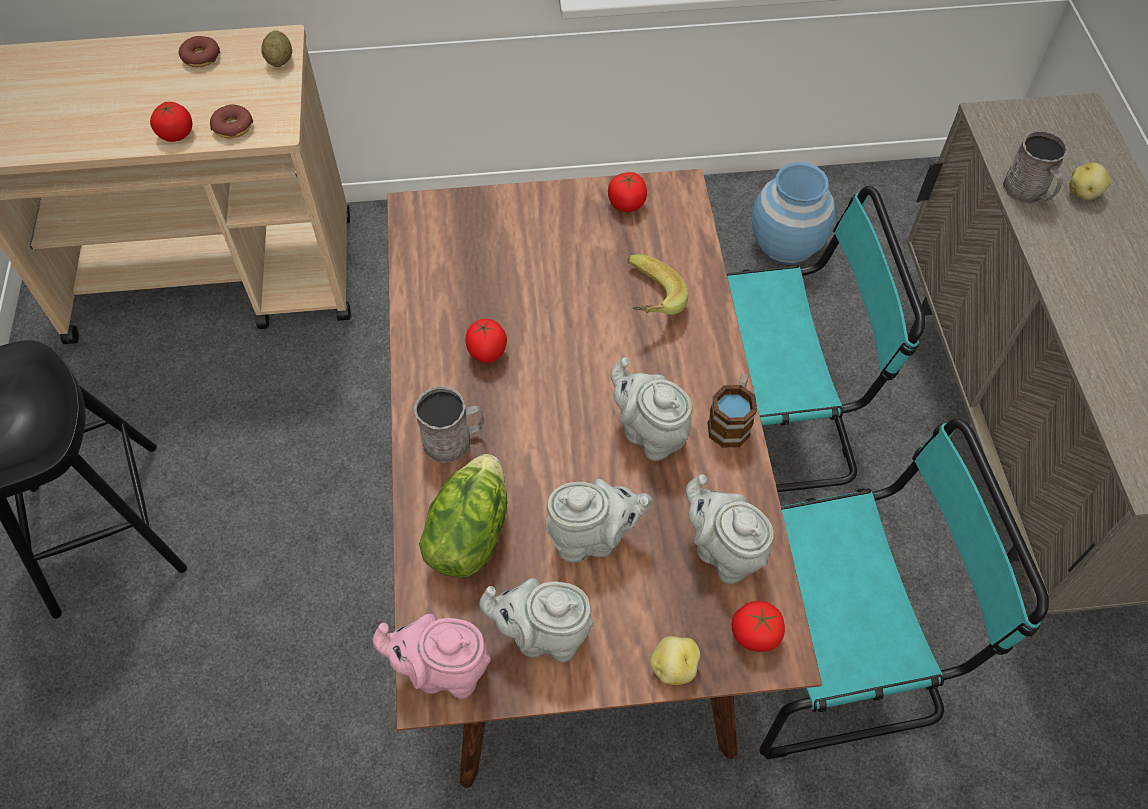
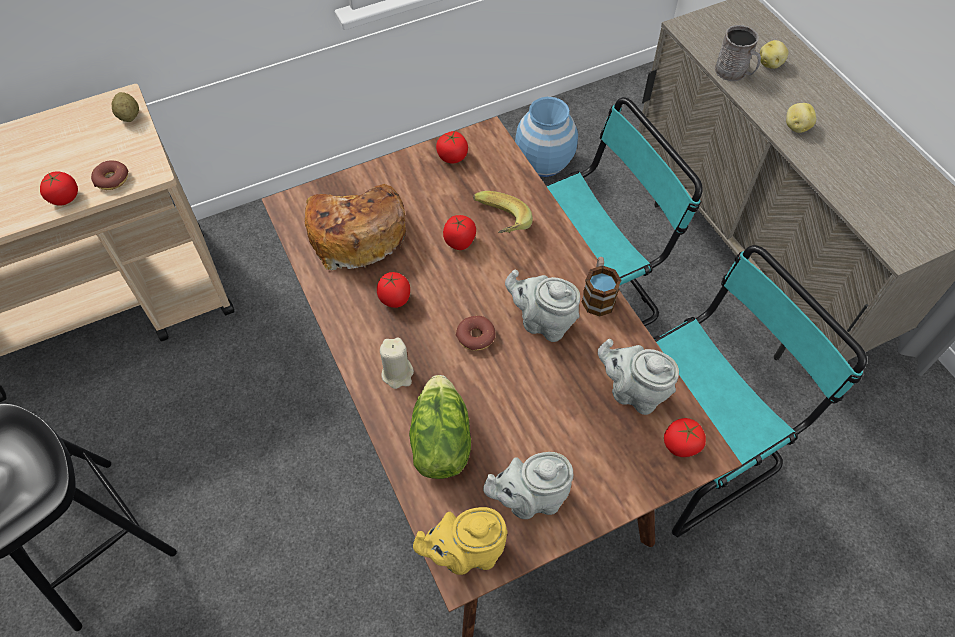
camera: 20 degrees left, 0 degrees up
(201, 57) = (59, 130): donut -> donut (475, 337)
(444, 671) = (466, 553): pink teapot -> yellow teapot
(454, 440) = (397, 374): grey mug -> beige candle
(476, 262) = (356, 232): none -> bread
(591, 308) = (460, 242): none -> tomato
(592, 538) = (534, 414): grey teapot -> none
(673, 667) = (634, 489): potato -> potato (796, 127)

